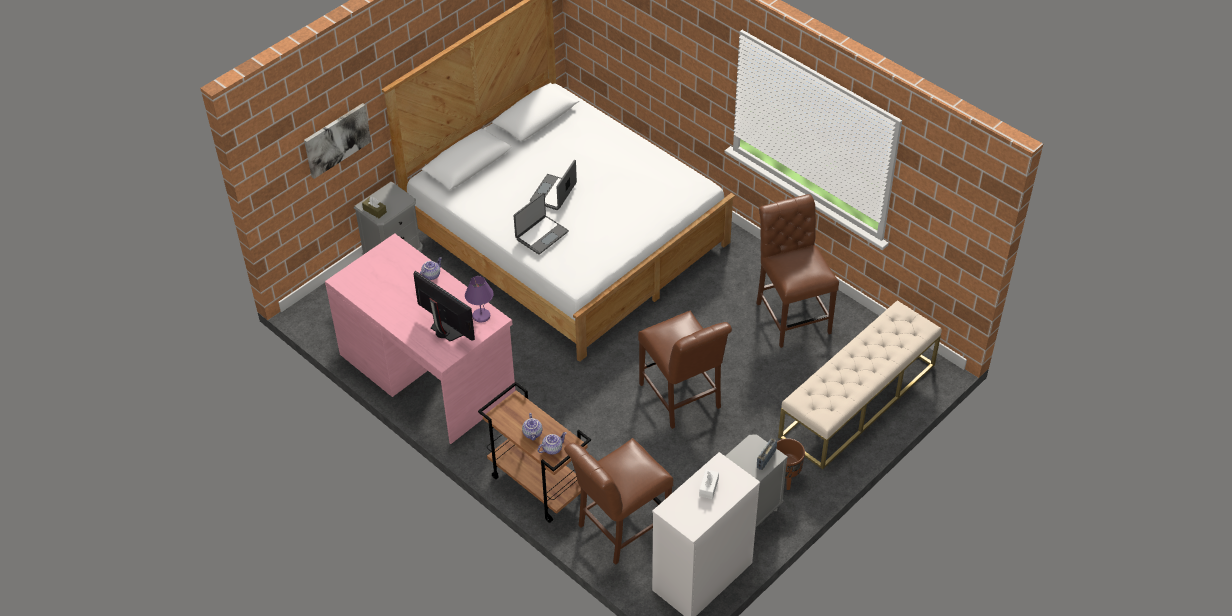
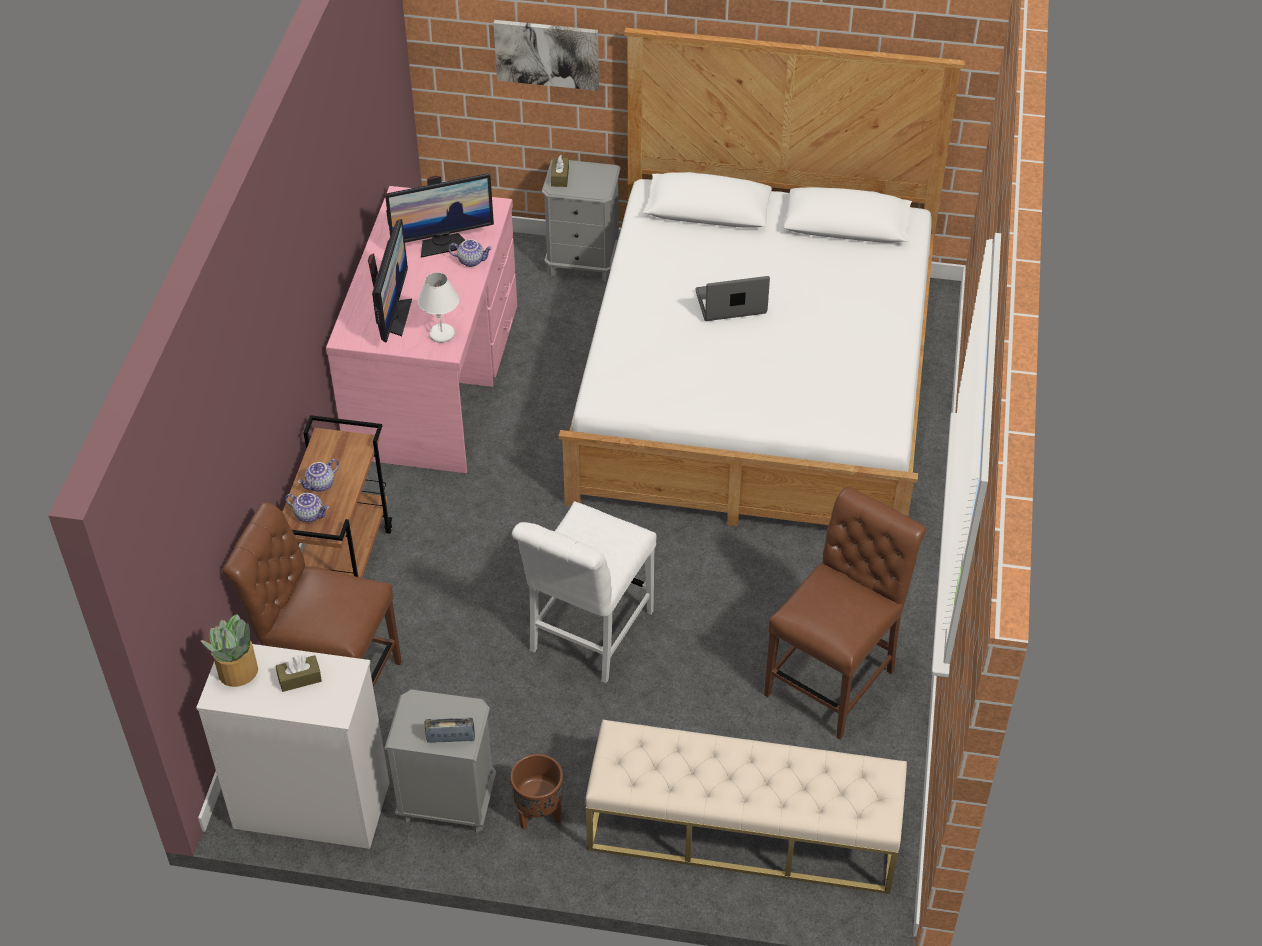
camera: 55 degrees right, 0 degrees up
(403, 281) = (442, 244): none -> monitor
(481, 316) = (441, 334): purple table lamp -> white table lamp
(541, 235) = (648, 328): laptop -> none
(681, 513) = (237, 671): none -> potted plant
(682, 399) = (586, 636): brown chair -> white chair
(708, 487) = (300, 678): white tissue box -> brown tissue box

